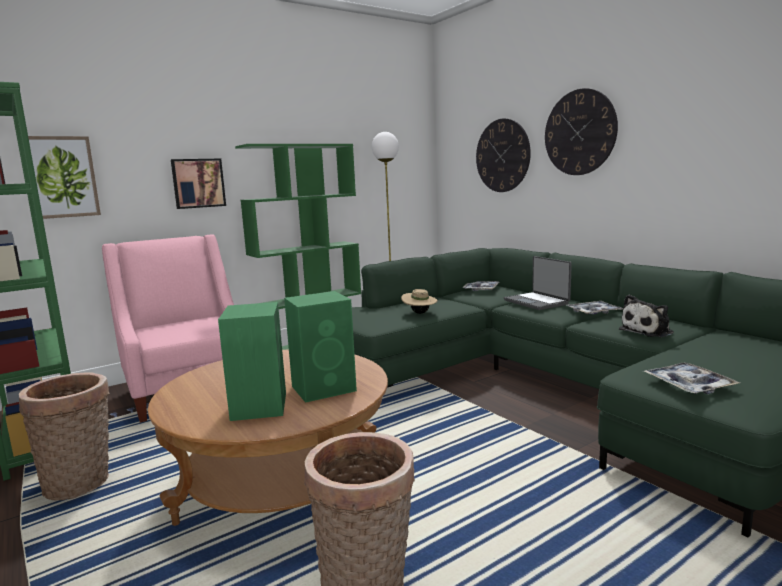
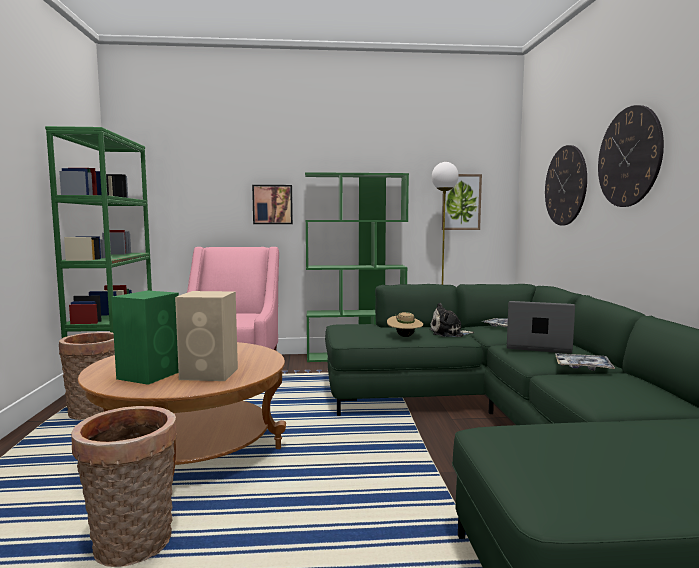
camera: 30 degrees right, 5 degrees down
(63, 177) = (175, 196): picture -> picture (461, 202)
(325, 388) = (210, 374): green speaker -> beige speaker
(537, 302) = (537, 346): laptop -> laptop turned 105 degrees clockwise
(648, 331) = (606, 397): plush toy -> plush toy (449, 333)
(689, 385) = (532, 459): tray -> none

